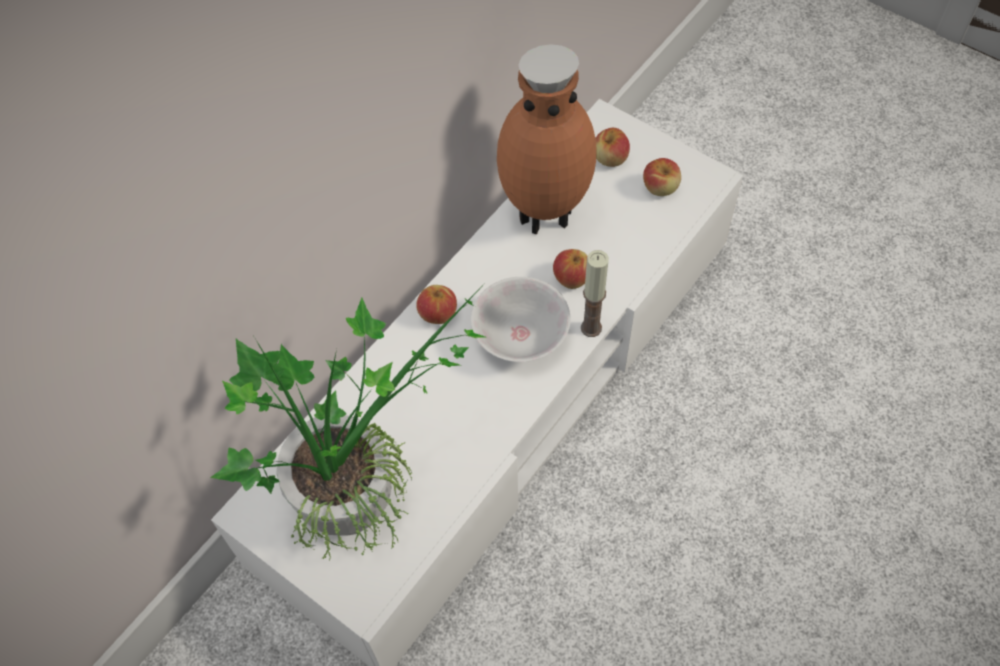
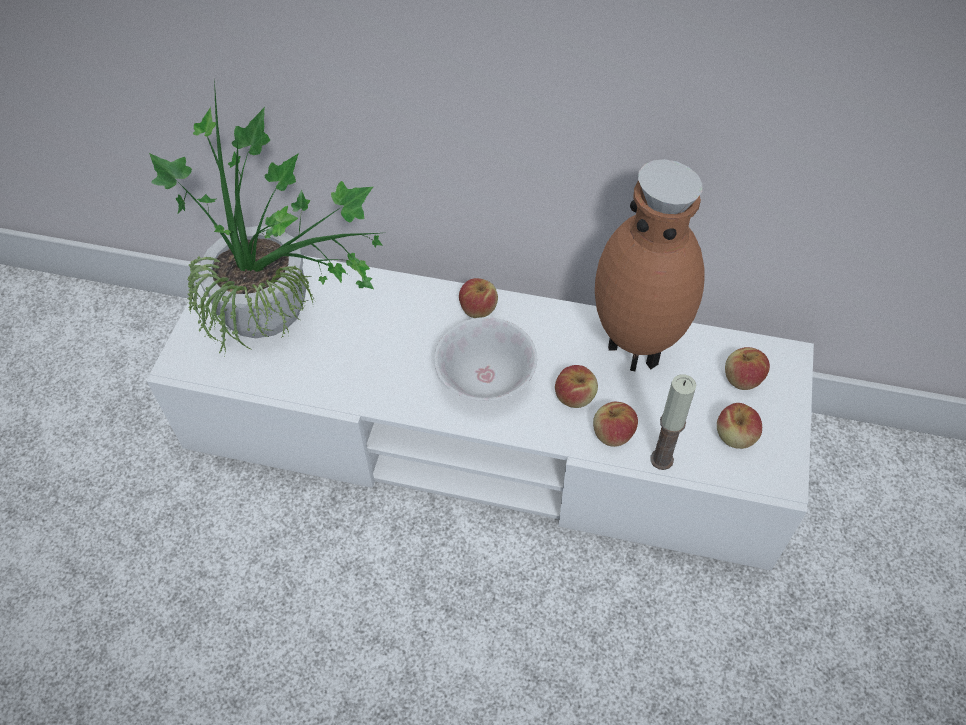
camera: 65 degrees right, 5 degrees down
(591, 328) = (525, 432): candle -> candle (661, 459)
(621, 266) = (613, 434): none -> apple

